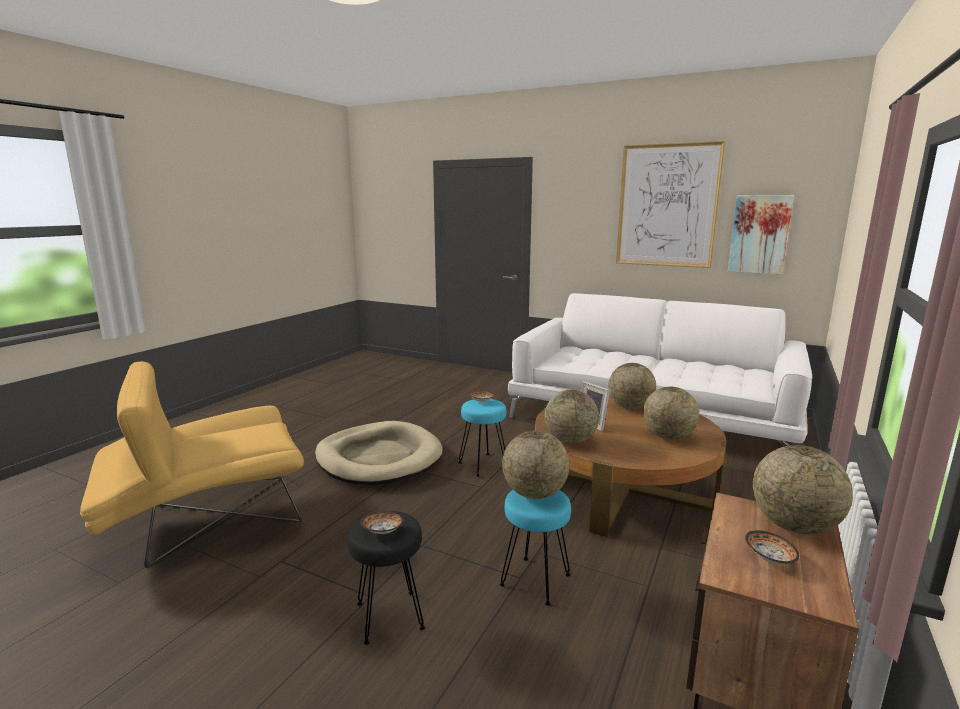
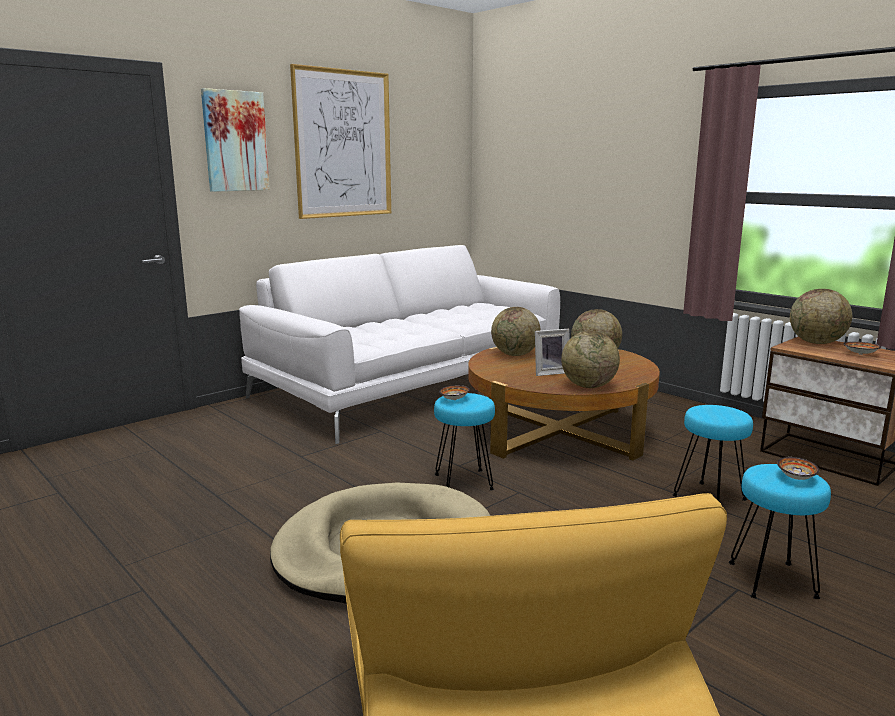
camera: 70 degrees left, 0 degrees up
(388, 616) = (772, 581): black stool -> turquoise stool
(534, 494) = (712, 412): globe -> none
(759, 234) = (421, 174): picture -> picture (235, 141)

